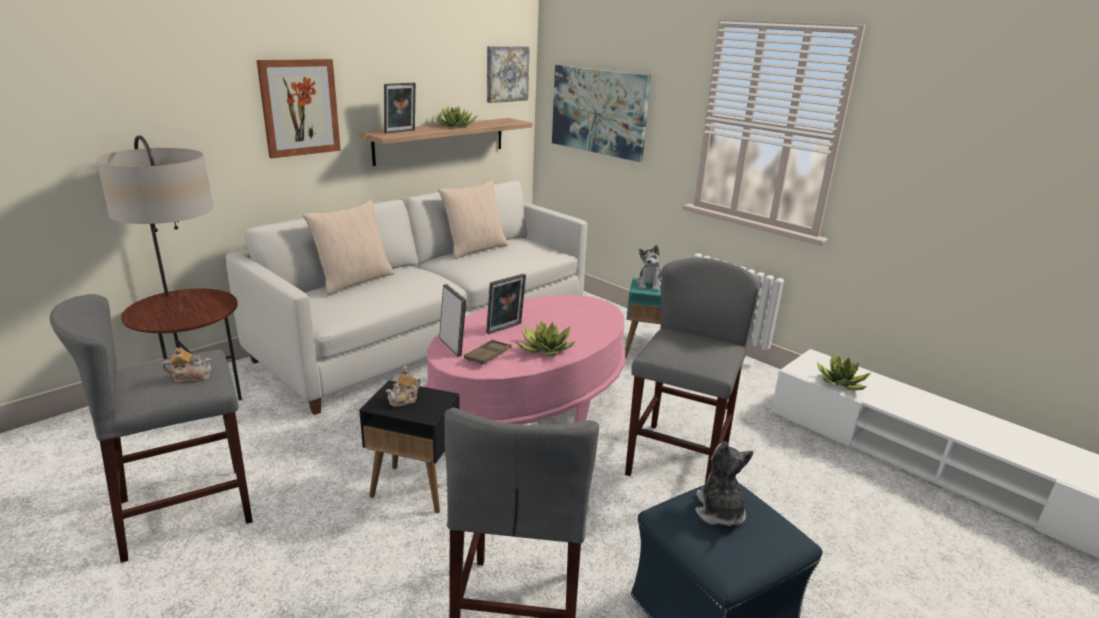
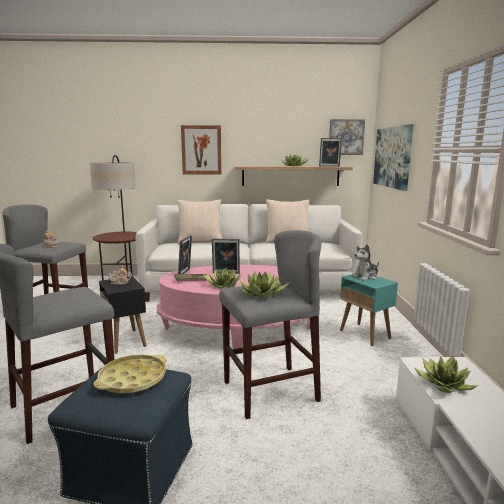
camera: 45 degrees right, 10 degrees down
(401, 132) = (254, 166): picture frame -> picture frame (329, 166)
(698, 351) = (262, 294): none -> potted plant
(719, 511) = (132, 379): plush toy -> yellow tray

